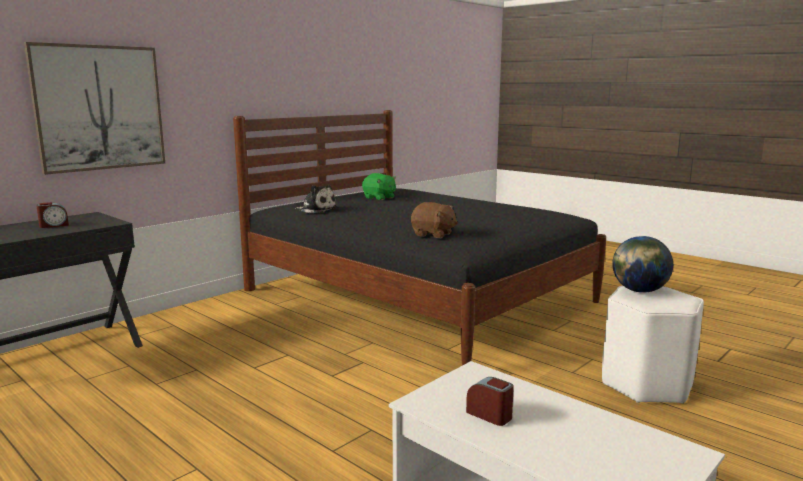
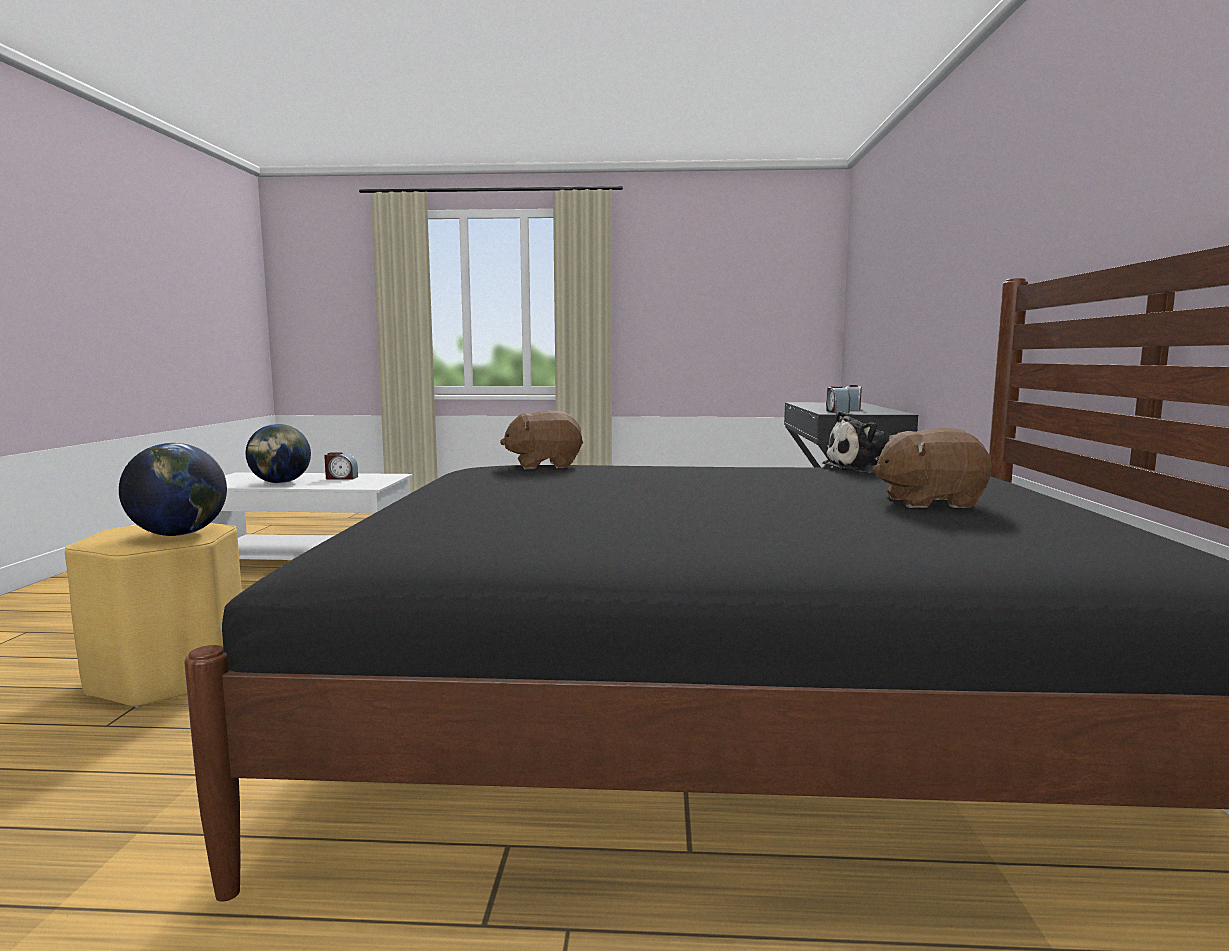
camera: 140 degrees right, 5 degrees down
(95, 224) = (837, 411): none -> alarm clock
(99, 108) = (936, 282): picture -> none
(379, 198) = (929, 502): green plush toy -> brown plush toy
(576, 422) = (280, 482): none -> globe
(647, 384) = (168, 677): white stool -> yellow stool

